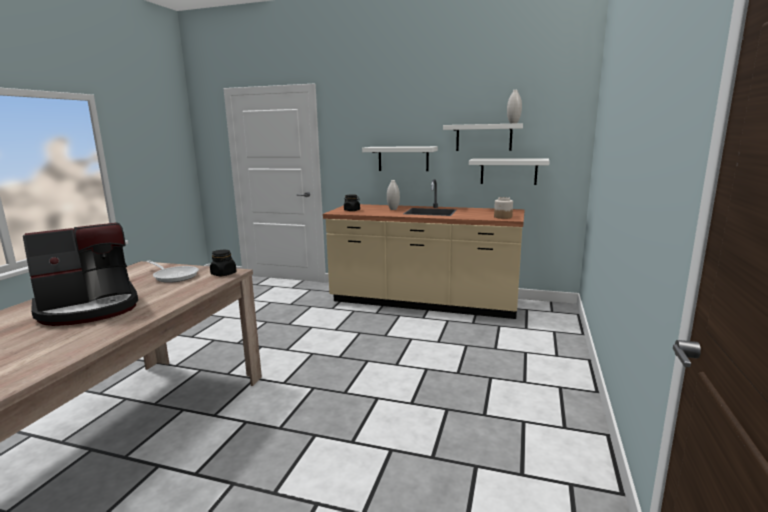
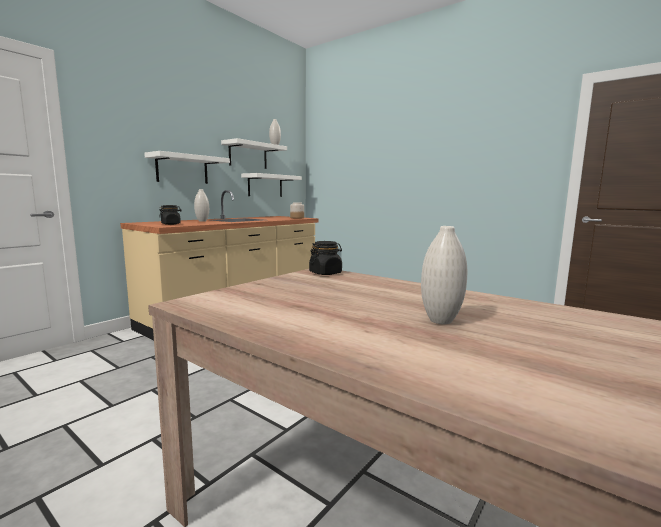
camera: 70 degrees left, 5 degrees down
(89, 308) = (440, 321): coffee machine -> white vase
(174, 276) = (304, 288): frying pan -> none

